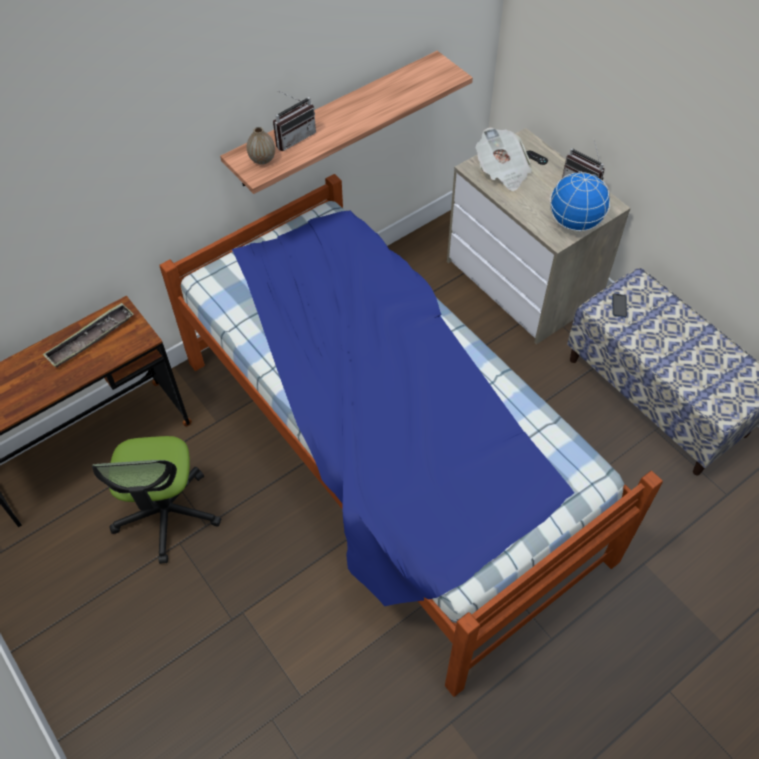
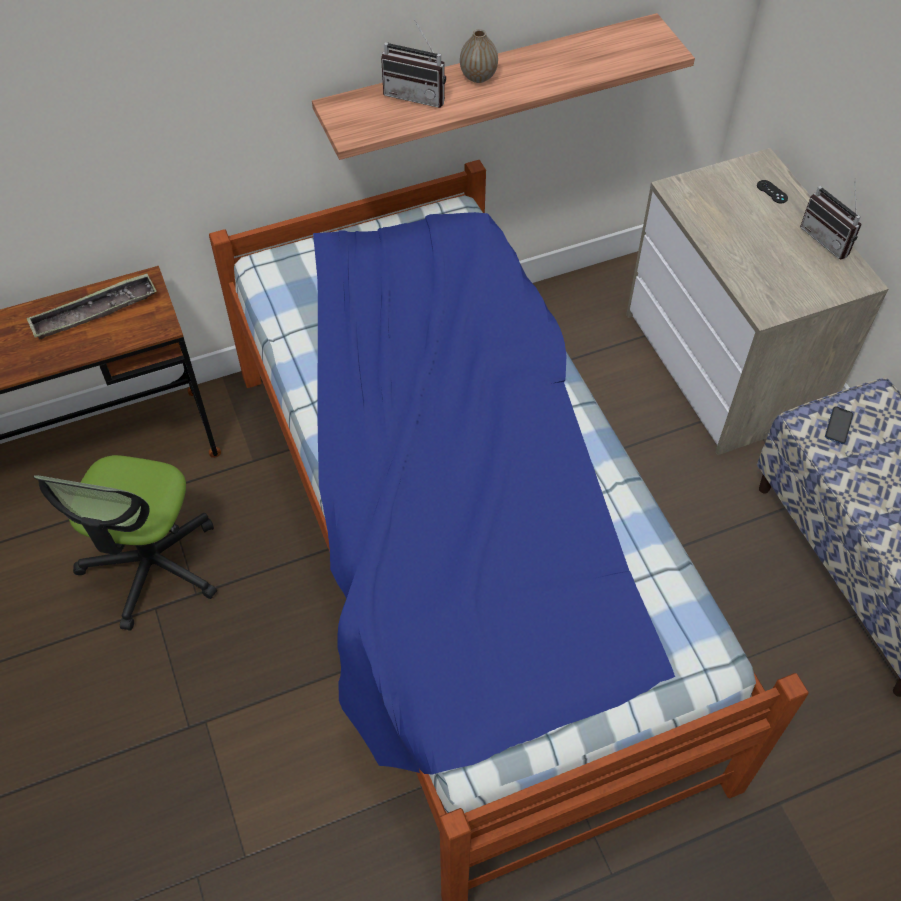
camera: 15 degrees right, 0 degrees up
(262, 159) = (365, 116): vase -> vase (478, 77)
(293, 137) = (417, 94): radio -> radio turned 45 degrees clockwise
(502, 171) = (717, 201): newspaper -> none
(574, 223) = (798, 293): globe -> none

